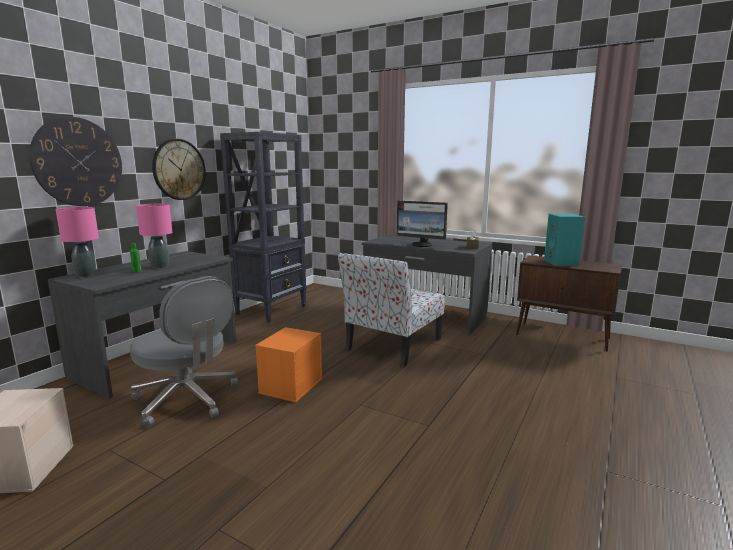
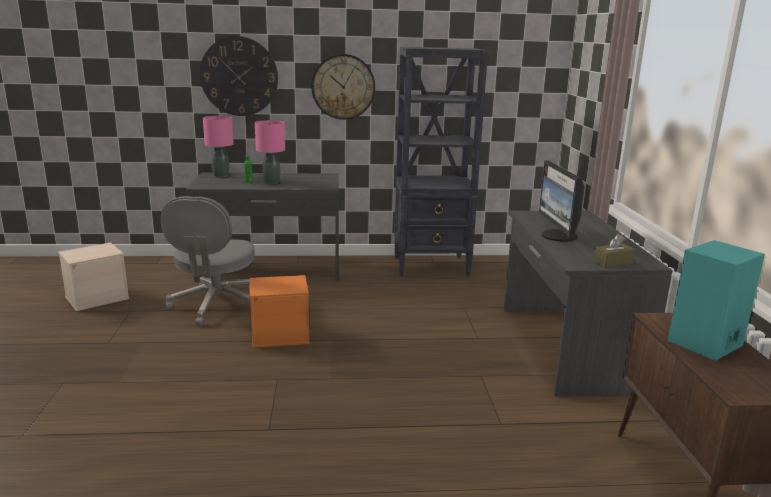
camera: 55 degrees right, 5 degrees up
(392, 345) = (436, 354): chair -> none

